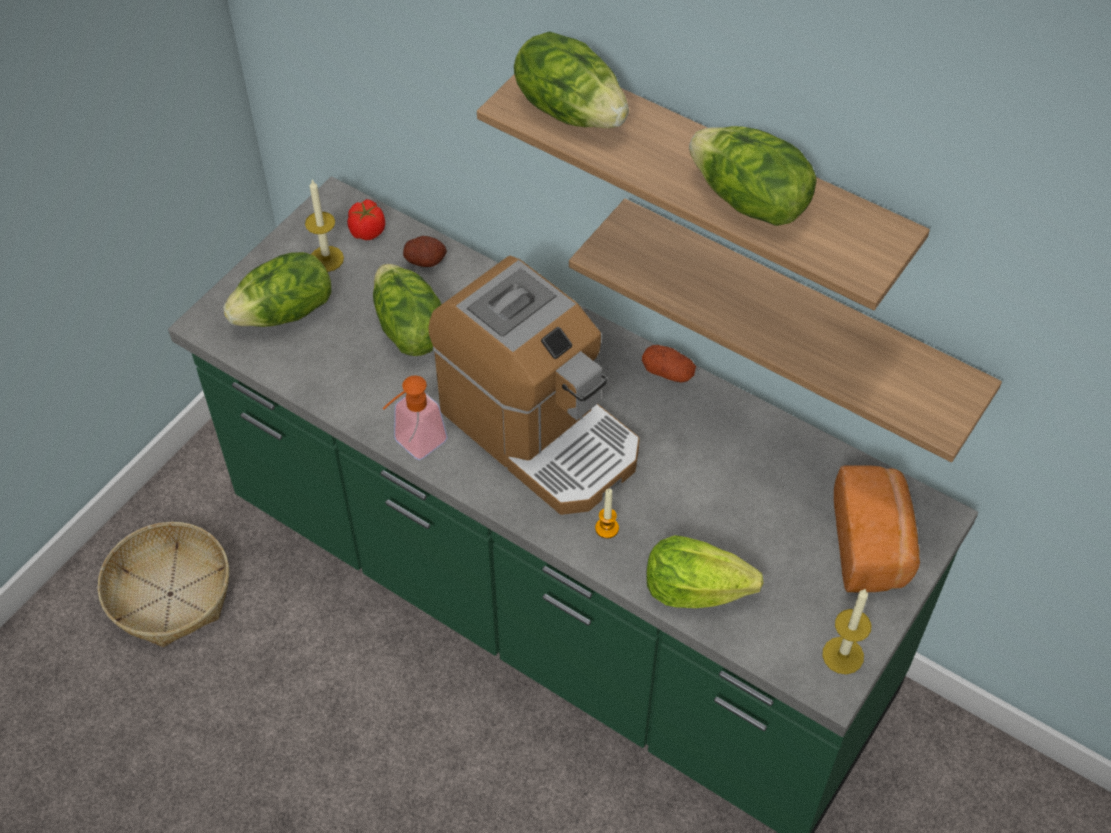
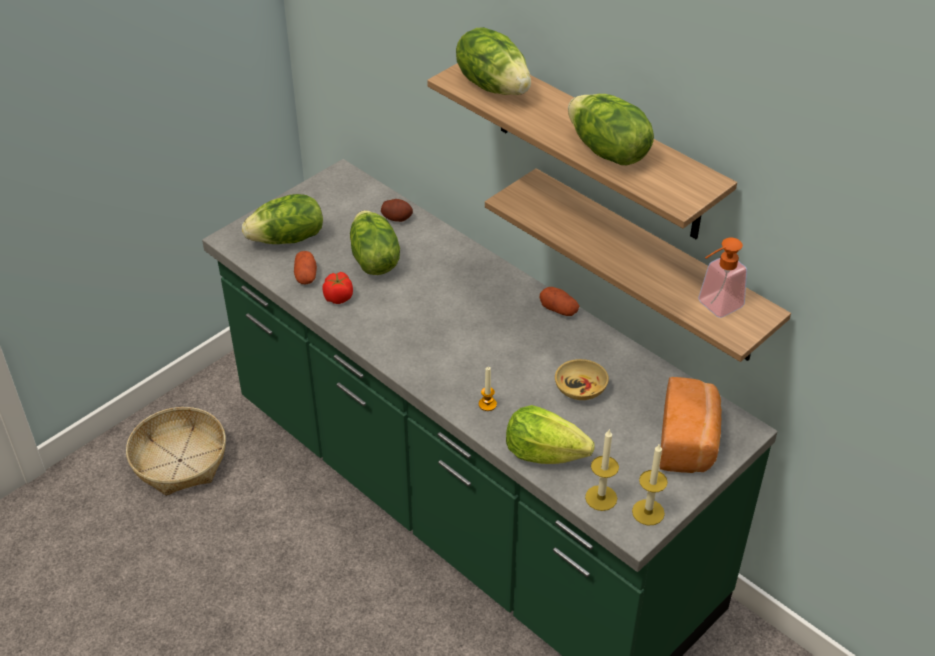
camera: 10 degrees right, 10 degrees down
(323, 366) = (306, 275): none -> potato
(326, 259) = (326, 209): candle -> candle (601, 498)
(367, 230) = (360, 195): tomato -> tomato (338, 297)
(414, 445) = (358, 333): soap dispenser -> soap dispenser (714, 307)
(540, 431) = (453, 335): coffee machine -> none
(720, 487) = (580, 389): none -> beige bowl

